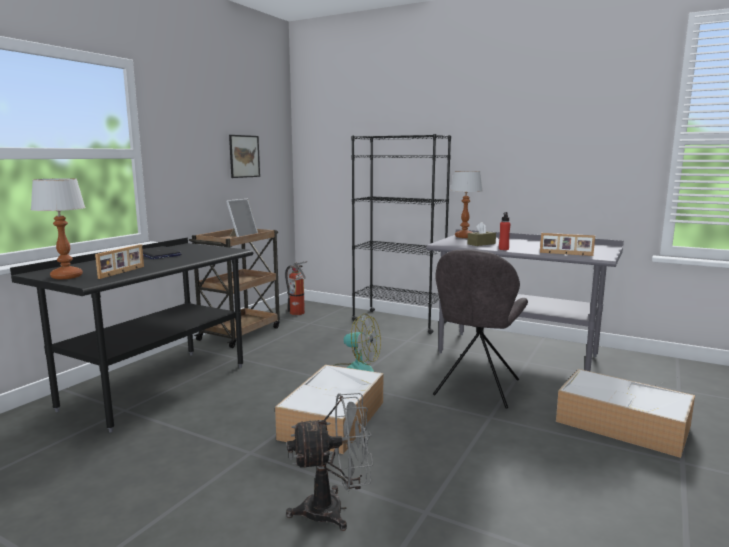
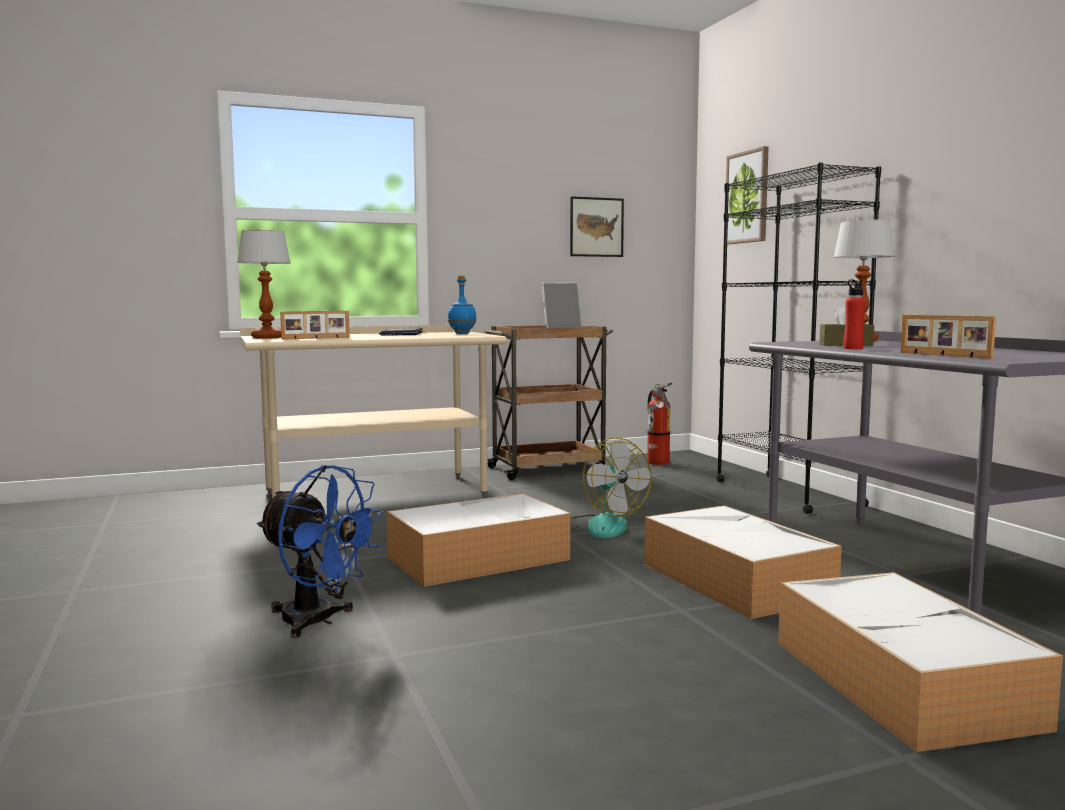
camera: 40 degrees right, 5 degrees down
(157, 387) = (375, 494): black desk -> beige desk
(203, 248) = (462, 333): none -> blue bottle
(334, 510) = (318, 621): grey fan -> blue fan
(342, 140) = (747, 197): none -> picture
(476, 389) = (733, 580): grey chair -> storage box

